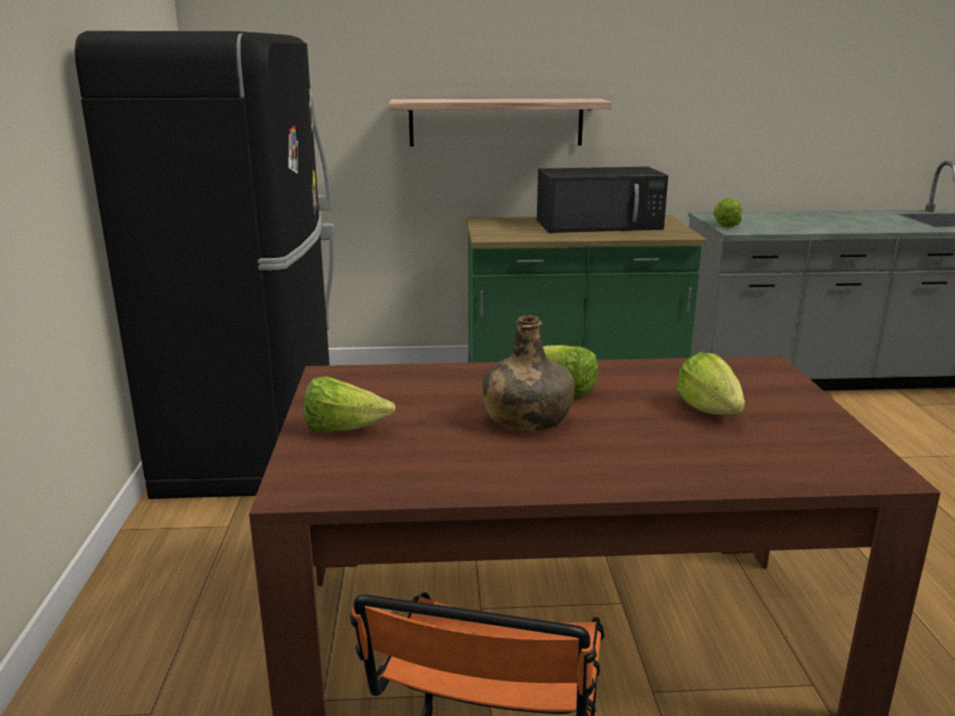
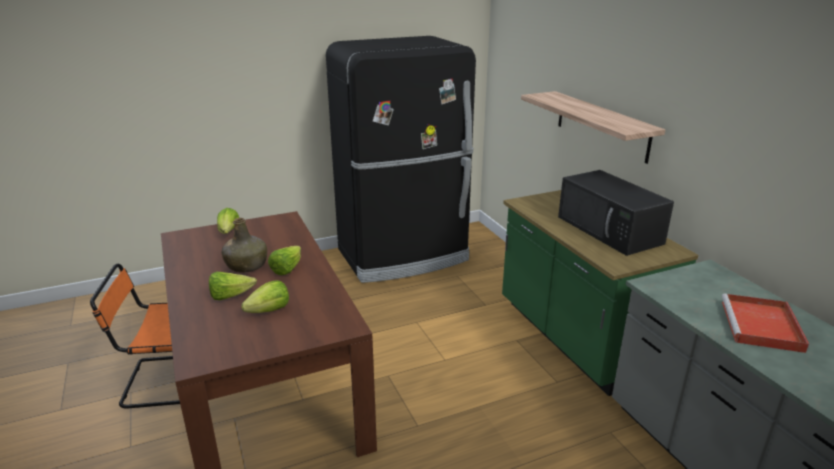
camera: 70 degrees right, 5 degrees up
(724, 225) = (670, 278): lettuce -> lettuce (230, 296)
(814, 221) = (762, 326): none -> red tray

